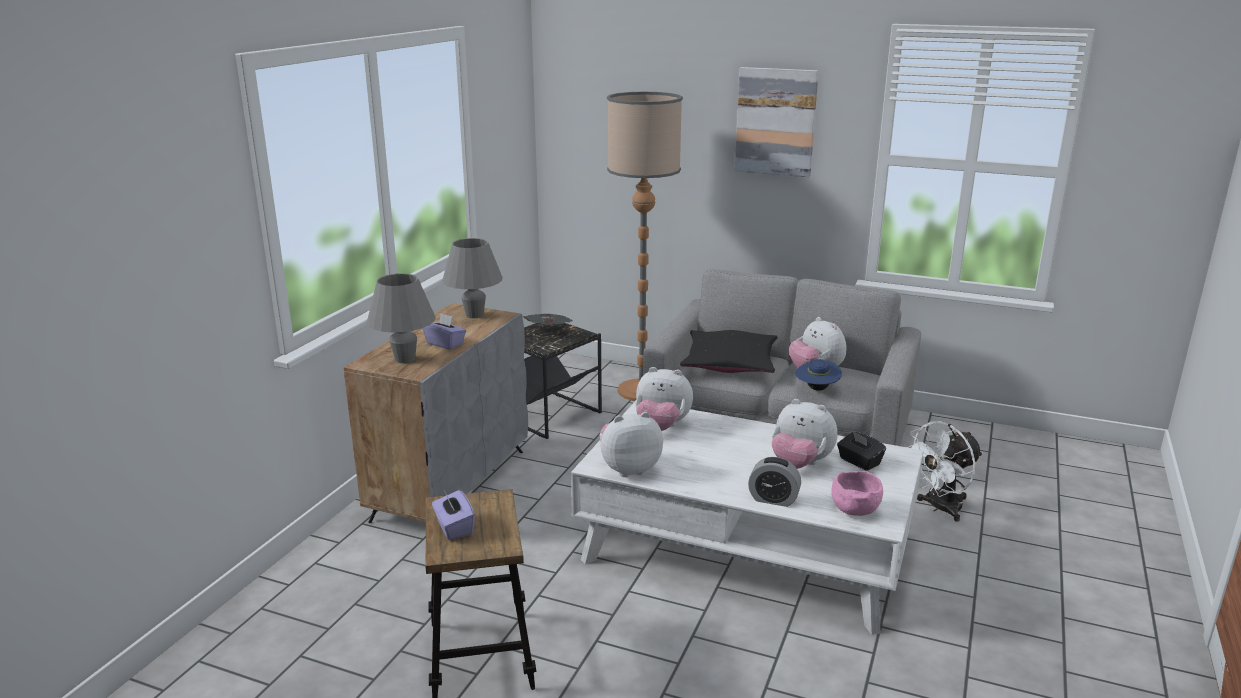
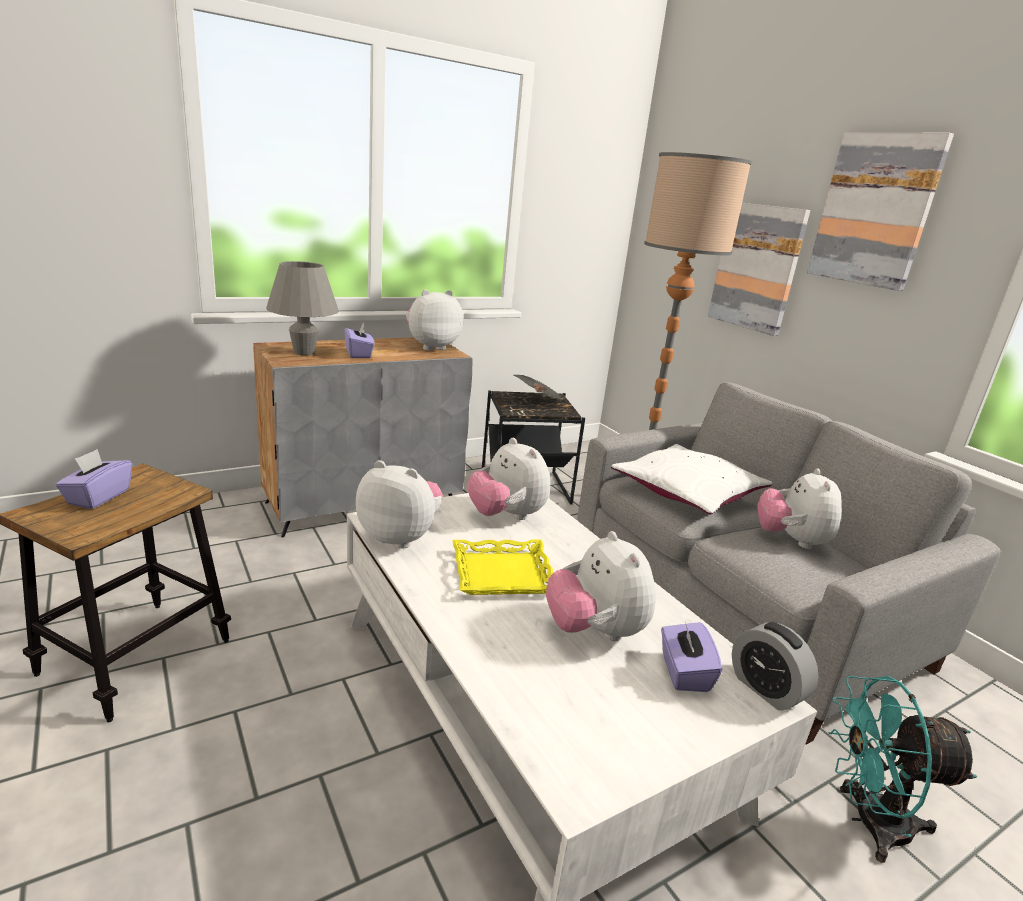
camera: 35 degrees right, 0 degrees up
(474, 315) = (431, 347): grey table lamp -> plush toy
(686, 170) = (757, 267): none -> picture
(716, 460) = (503, 573): none -> yellow tray
(729, 363) = (687, 491): black pillow -> white pillow
(773, 499) = (487, 654): alarm clock -> alarm clock (765, 689)
(816, 389) = (756, 557): blue hat -> none
(854, 510) = (570, 736): pink bowl -> none
(859, 462) = (683, 672): black tissue box -> purple tissue box
(940, 508) = (868, 822): white fan -> turquoise fan

